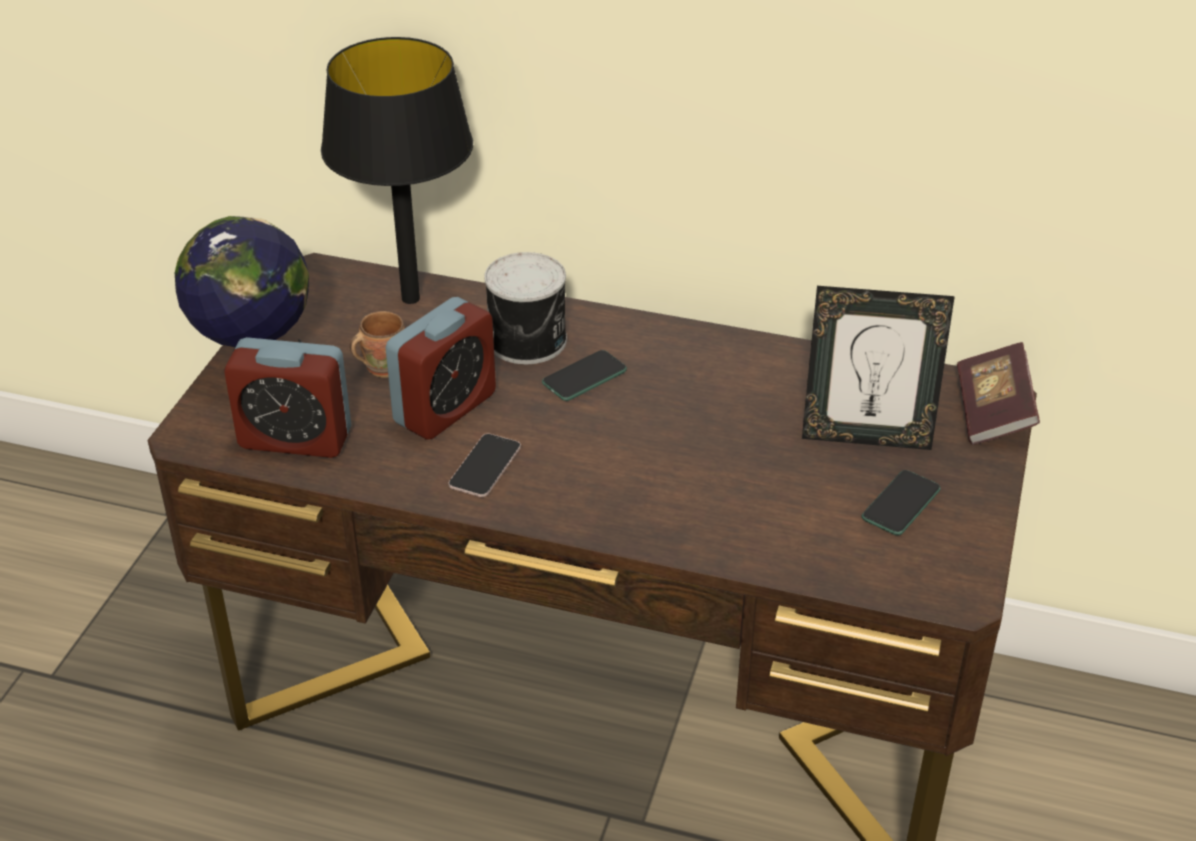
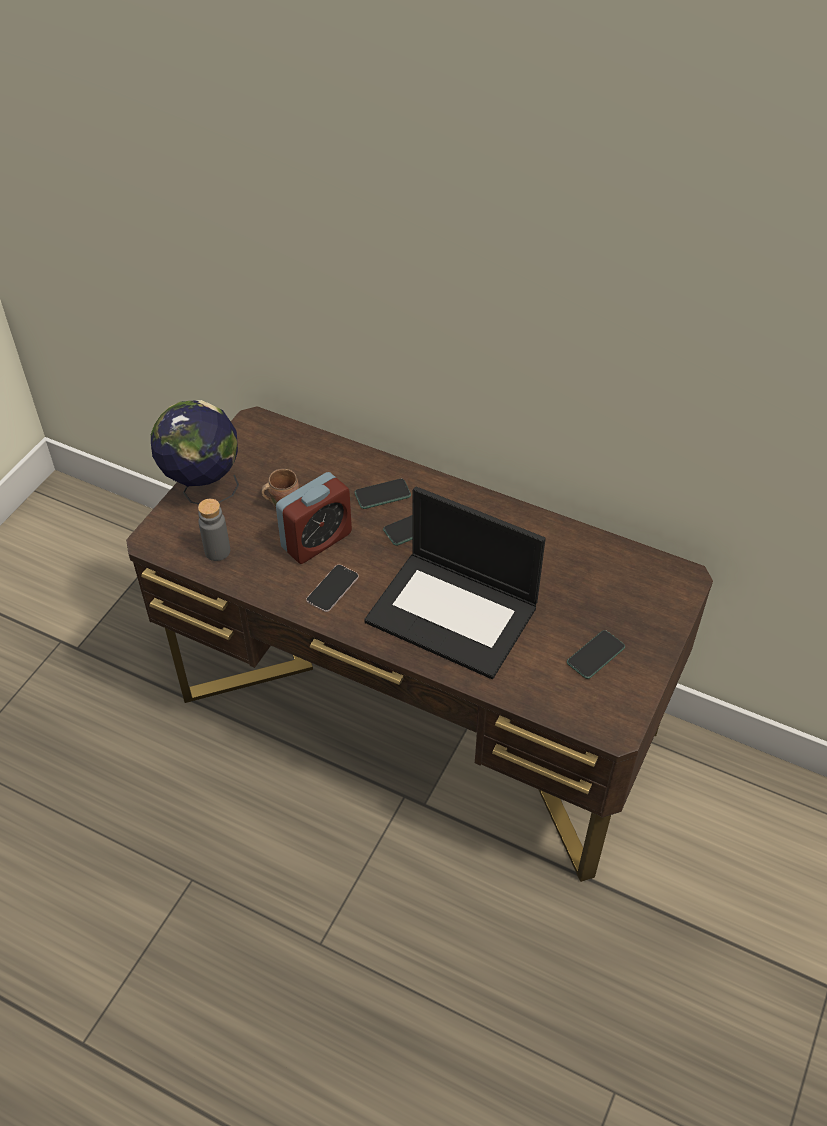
camera: 10 degrees right, 10 degrees up
(295, 439) = (217, 551): alarm clock -> grey bottle
(410, 299) = (312, 451): black table lamp -> none
(529, 340) = (382, 494): can -> phone
(677, 476) = (454, 613): none -> laptop
(866, 437) = (587, 600): picture frame -> none
(993, 412) = (678, 592): book -> none

